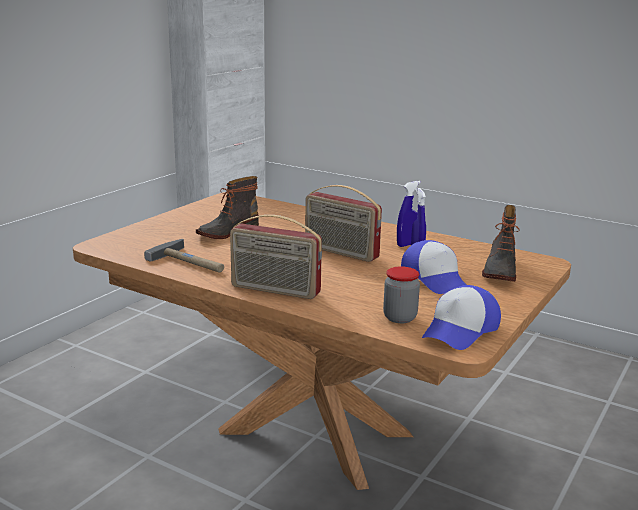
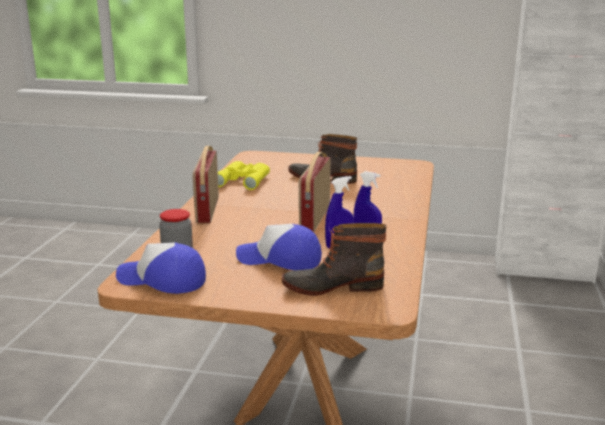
camera: 70 degrees right, 0 degrees up
(191, 262) = (244, 180): hammer -> yellow binoculars
(435, 279) = (280, 259): cap -> cap turned 60 degrees clockwise

